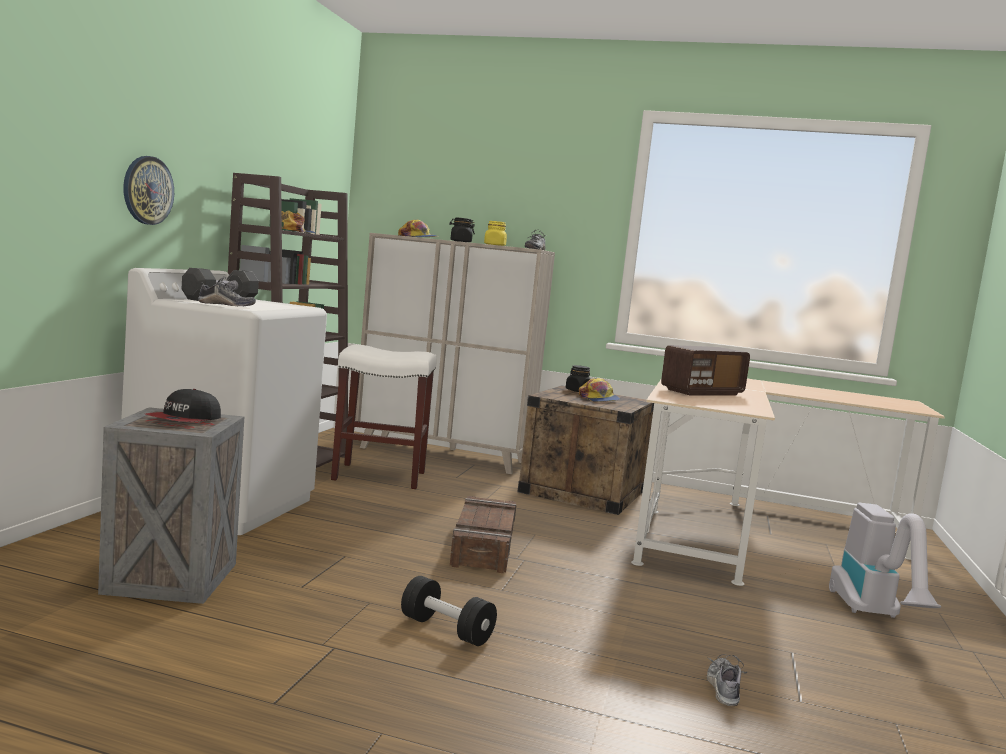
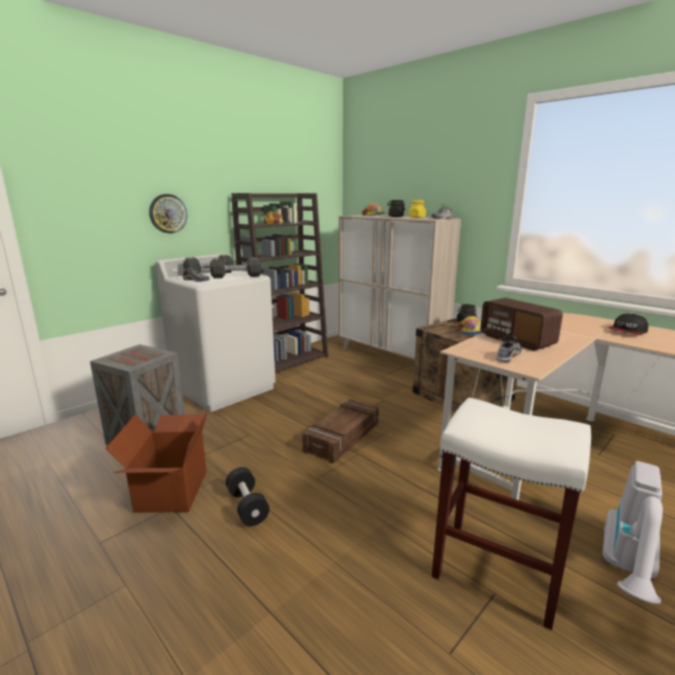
camera: 30 degrees right, 10 degrees up
(184, 419) = (139, 355): cap -> cap (627, 331)
(278, 305) = (236, 276): none -> black dumbbell
(306, 631) = (170, 490): none -> cardboard box
(378, 476) = (331, 372): white stool -> white stool (495, 570)
(702, 392) = (516, 340): radio -> radio turned 60 degrees clockwise
(723, 688) = (391, 616): shoe -> shoe (508, 356)

